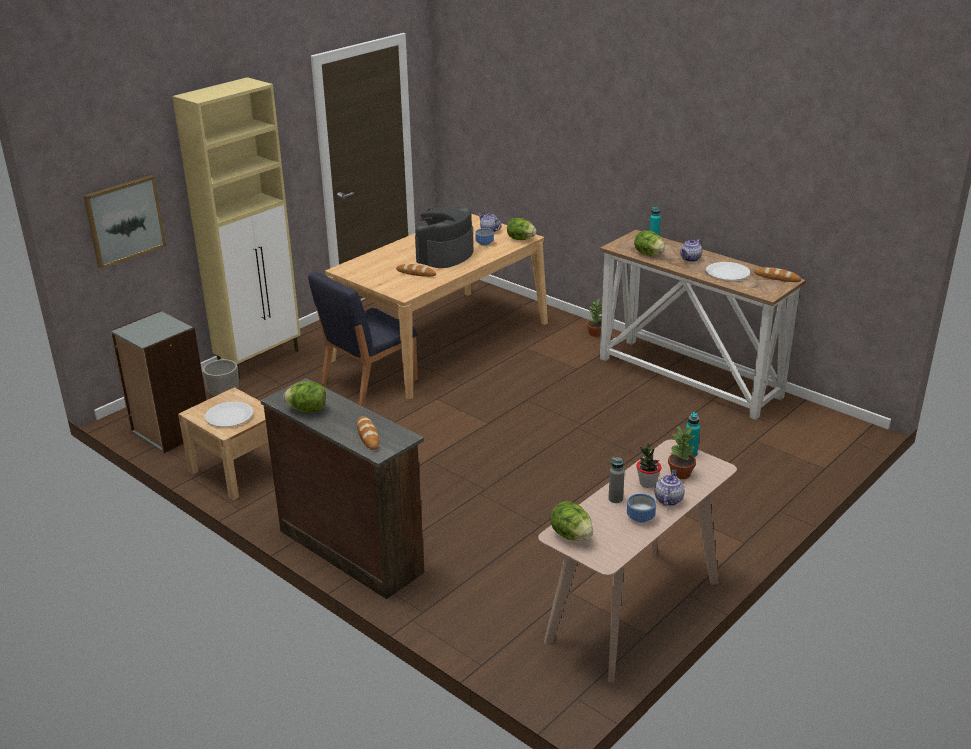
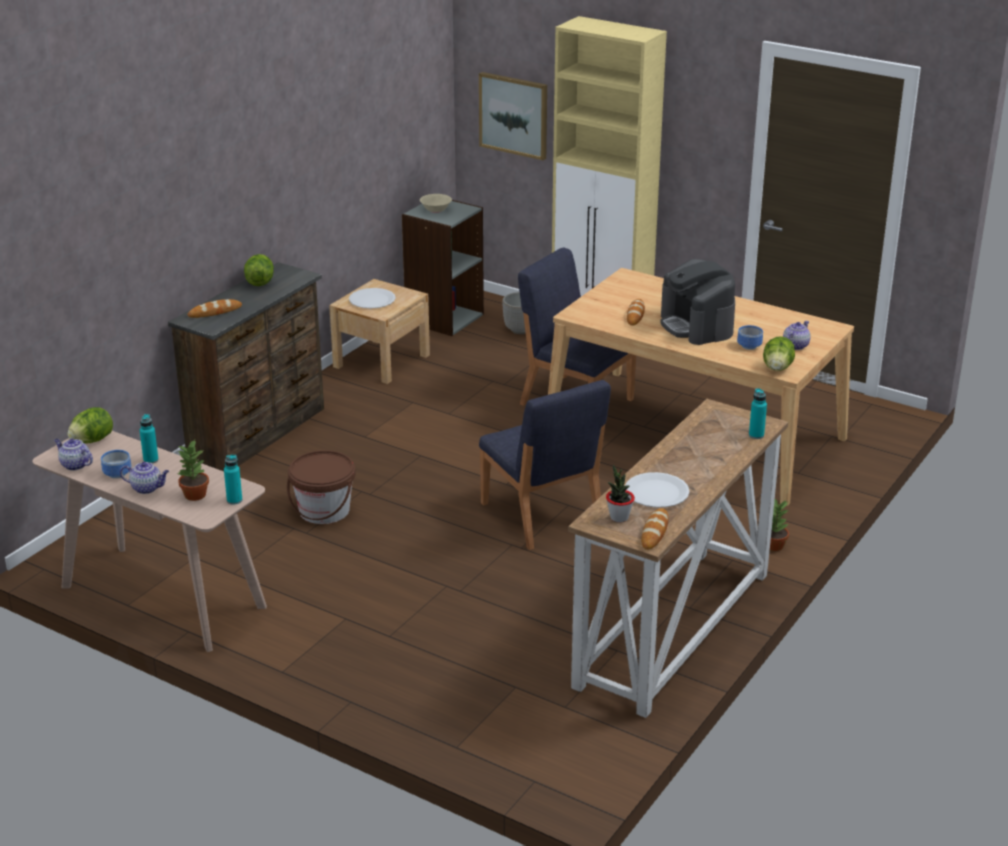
camera: 80 degrees right, 0 degrees up
(149, 332) = (435, 210): none -> beige bowl
(445, 255) = (696, 326): coffee machine -> coffee machine turned 135 degrees counterclockwise
(506, 514) = (324, 510): none -> brown bucket
(539, 412) = (541, 515): none -> blue chair
(615, 499) = (151, 460): grey bottle -> turquoise bottle
(647, 483) = (177, 476): potted plant -> potted plant (619, 517)
(648, 254) = (697, 432): lettuce -> none
(690, 259) = (694, 463): teapot -> teapot (74, 465)

